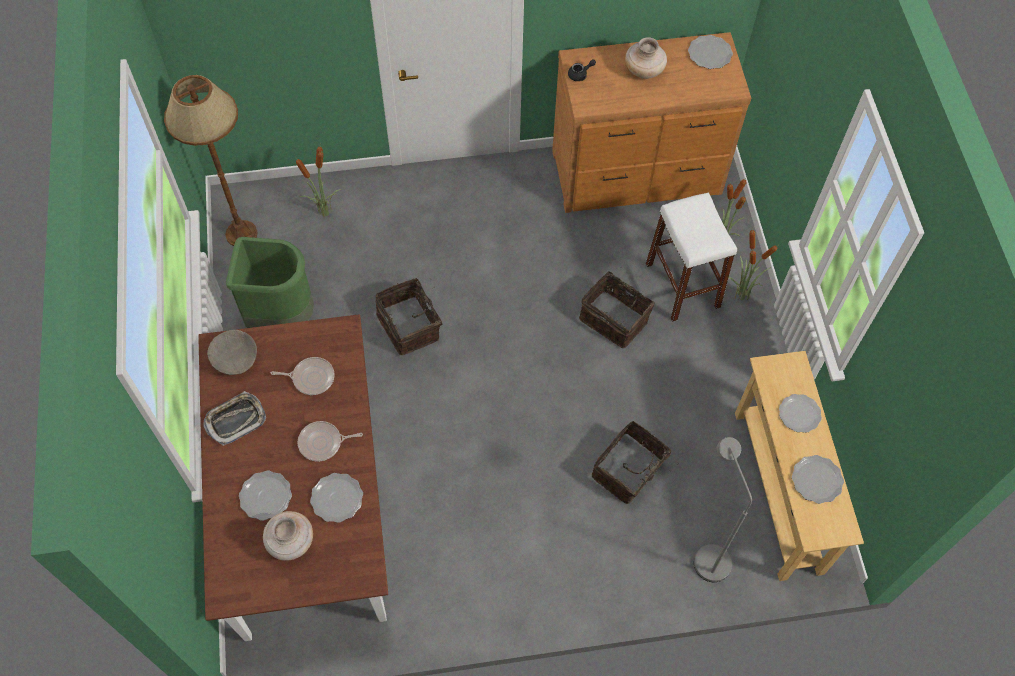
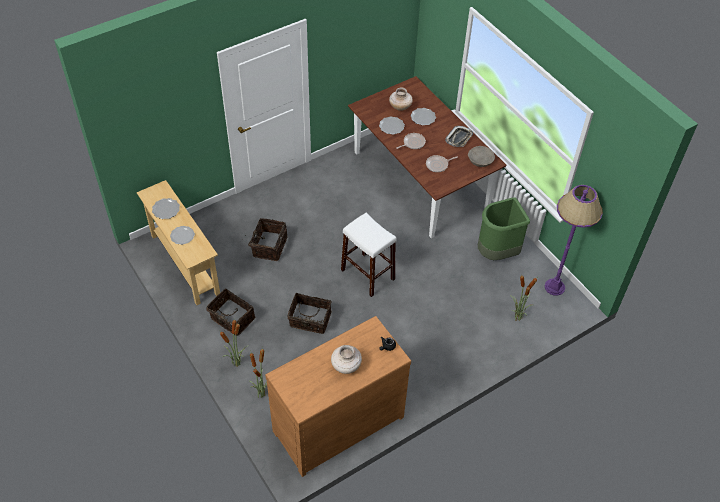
camera: 155 degrees right, 10 degrees down
(241, 233) = (554, 287): brown floor lamp -> purple floor lamp
(410, 325) = (424, 274): basket -> basket (232, 319)
(682, 285) = (276, 356): white stool -> white stool (367, 274)
(706, 554) = (214, 224): grey floor lamp -> none
(709, 53) = (306, 398): plate -> none

